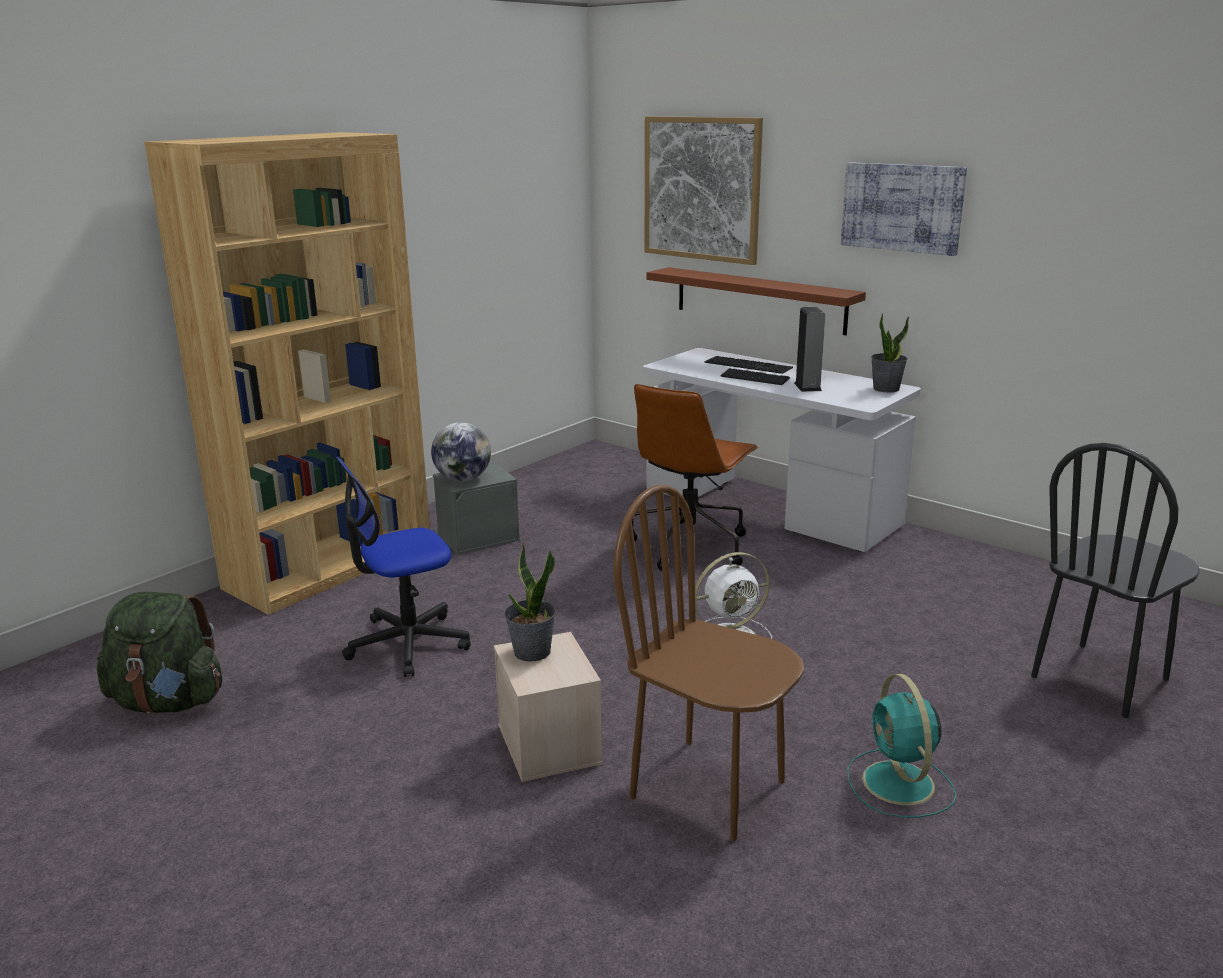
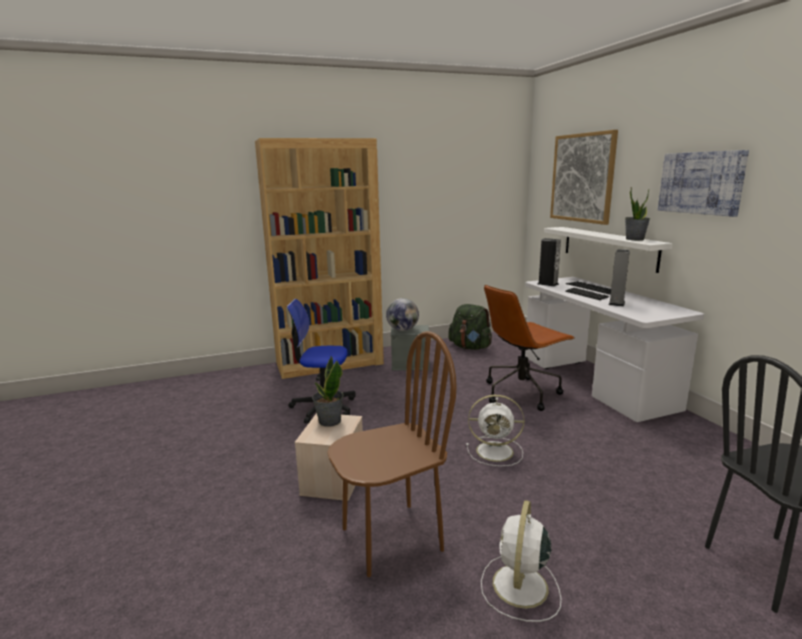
camera: 30 degrees right, 5 degrees down
(168, 702) = (204, 406): green backpack -> green backpack (470, 347)
(680, 366) = (548, 284): none -> speaker
(708, 788) = (391, 538): brown chair -> brown chair turned 90 degrees clockwise
(759, 300) = (608, 247): brown shelf -> white shelf
(886, 388) = (674, 310): potted plant -> potted plant (634, 239)
(899, 785) = (519, 588): turquoise fan -> white fan

